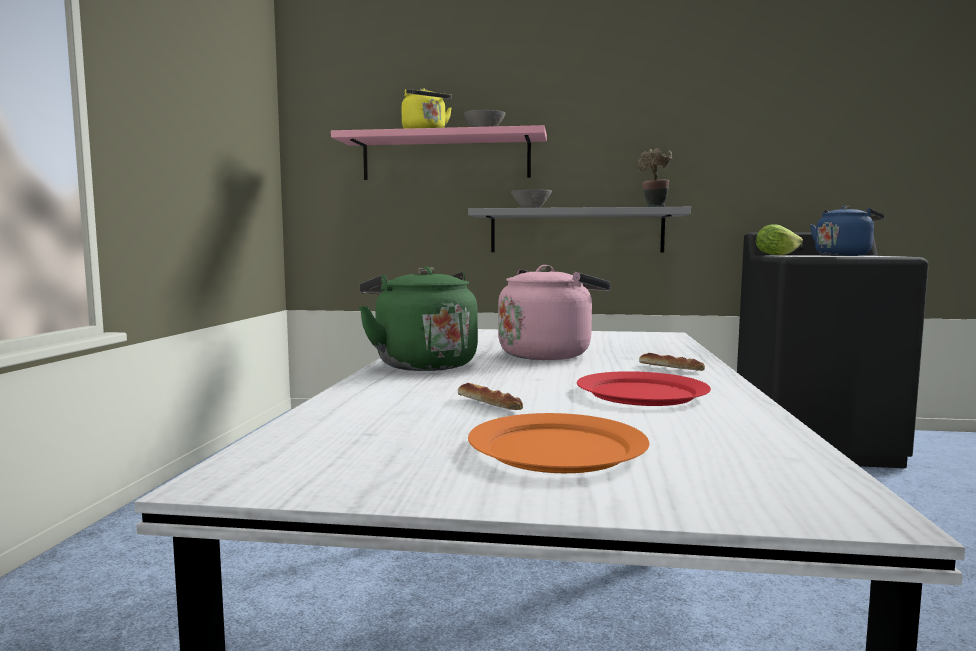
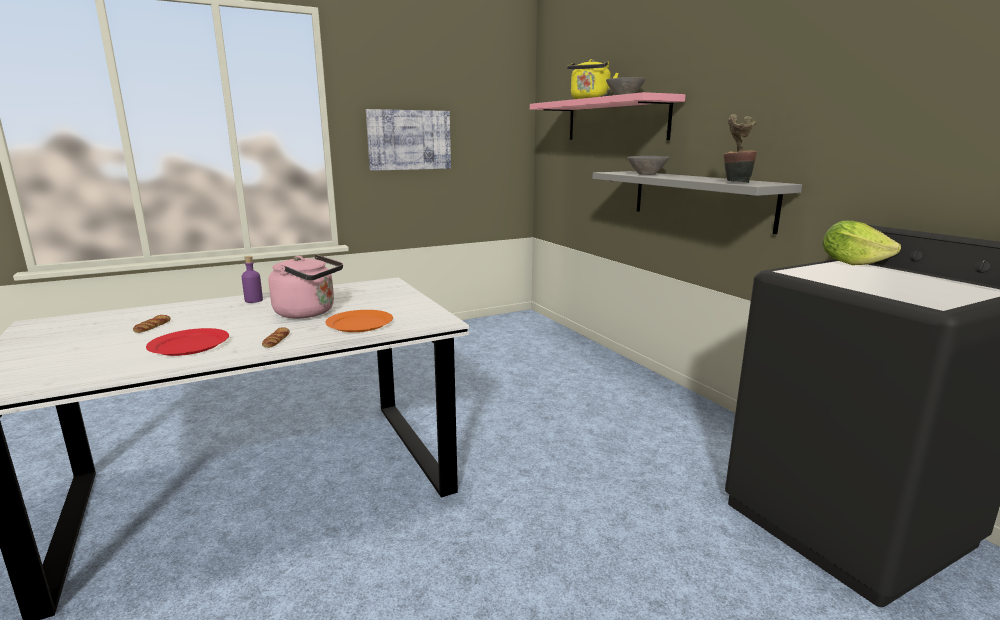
camera: 55 degrees right, 10 degrees up
(180, 159) = (409, 140): none -> picture
(421, 364) = (254, 300): green kettle -> purple bottle
(555, 449) = (67, 348): orange plate -> orange plate (360, 323)
(844, 255) = (904, 284): blue kettle -> none

